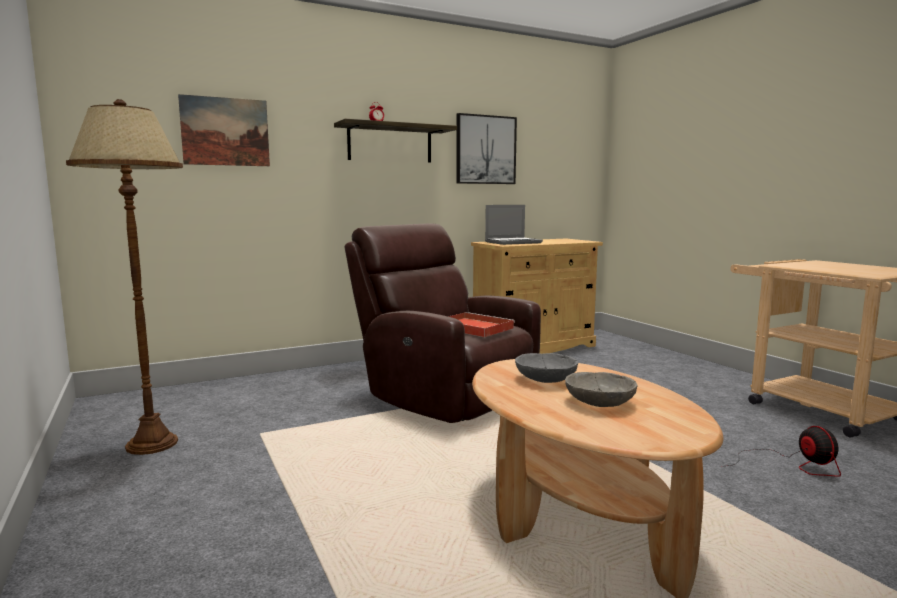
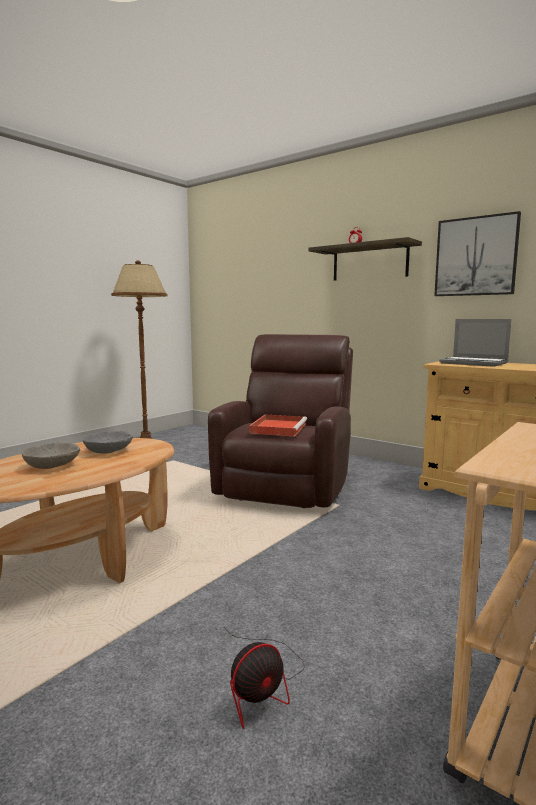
camera: 65 degrees right, 0 degrees up
(225, 131) = (260, 267): picture -> none

